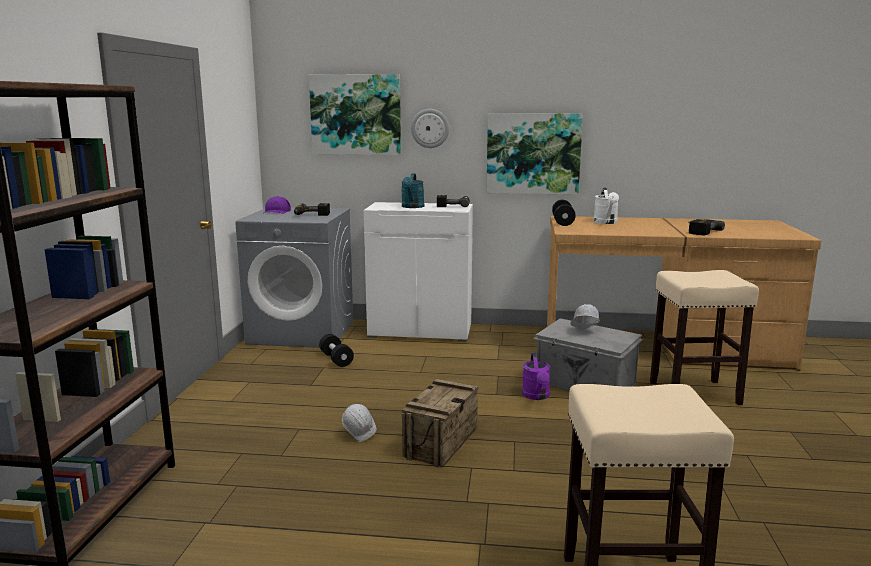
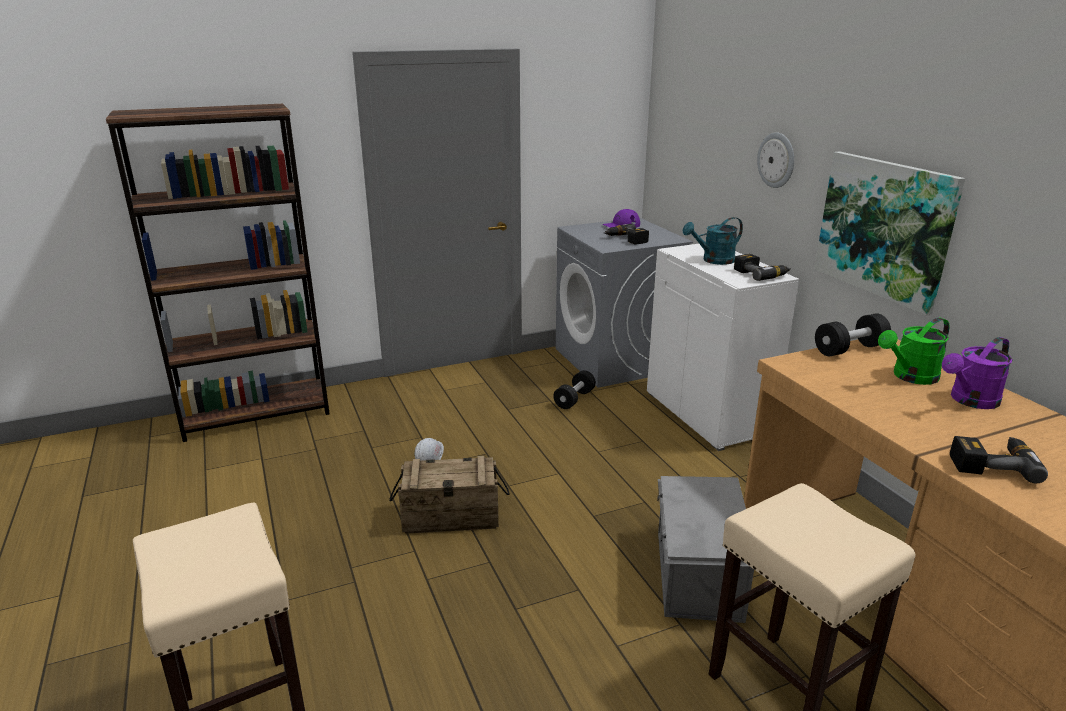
camera: 60 degrees right, 10 degrees up
(356, 115) = (715, 127): picture -> none
(537, 396) = (616, 546): purple watering can -> purple watering can (970, 401)
(584, 332) = (706, 508): white hard hat -> none
(606, 222) = (910, 377): white watering can -> green watering can

